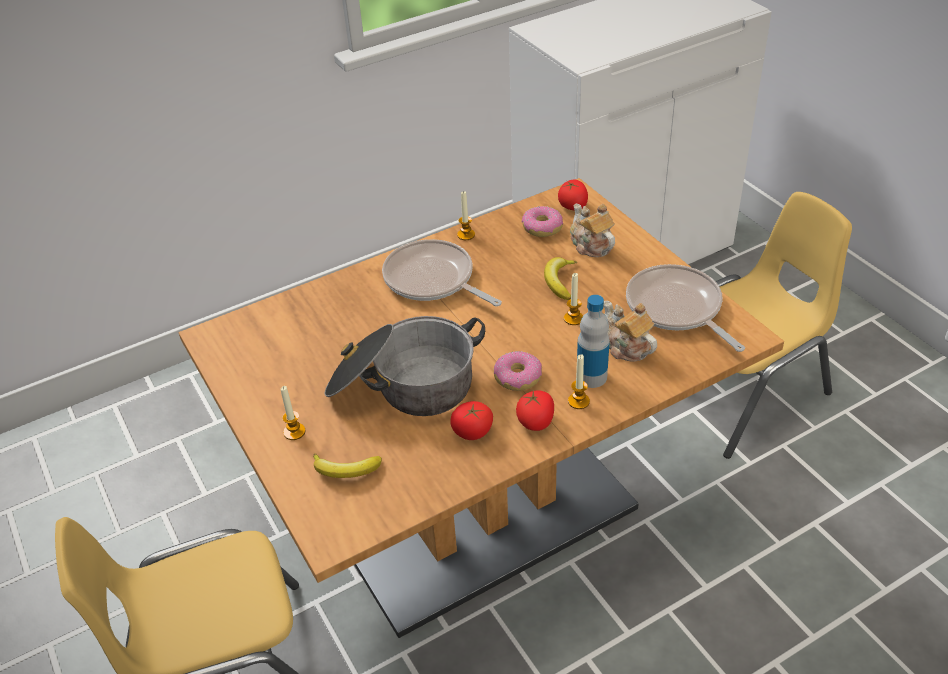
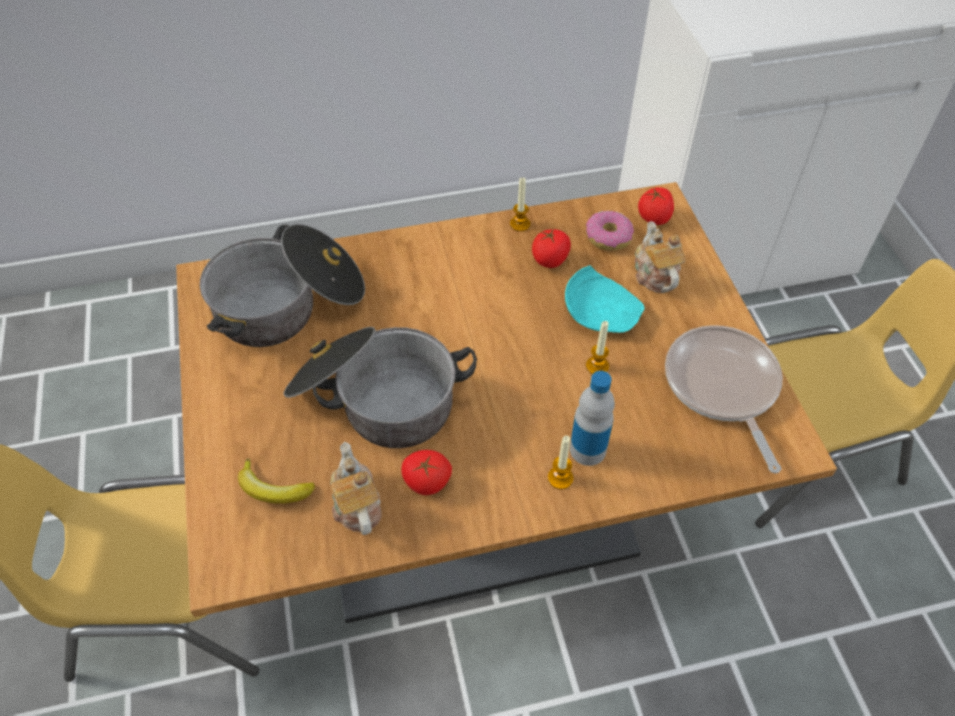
camera: 15 degrees right, 10 degrees up
(294, 432) = (240, 423): candle -> none
(296, 338) = (289, 305): none -> cooking pot
(433, 280) = (461, 273): frying pan -> none
(517, 377) = (504, 426): donut -> none
(536, 422) = (501, 490): tomato -> tomato (550, 260)
(559, 281) = (600, 313): banana -> turquoise plate
(625, 346) = (642, 421): teapot -> teapot (356, 505)

